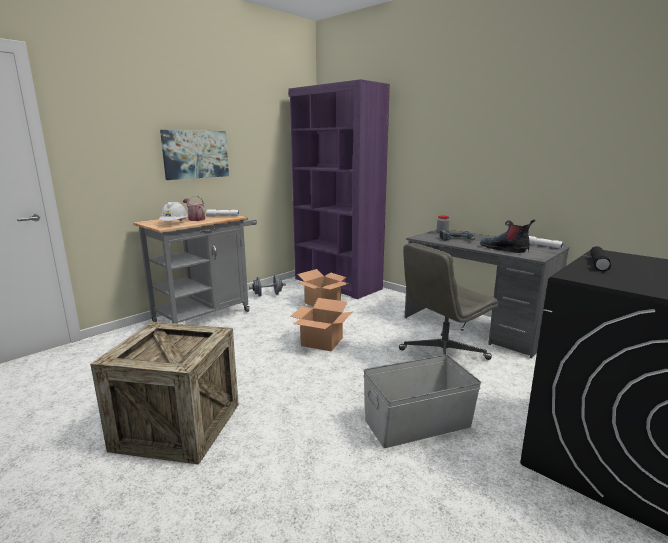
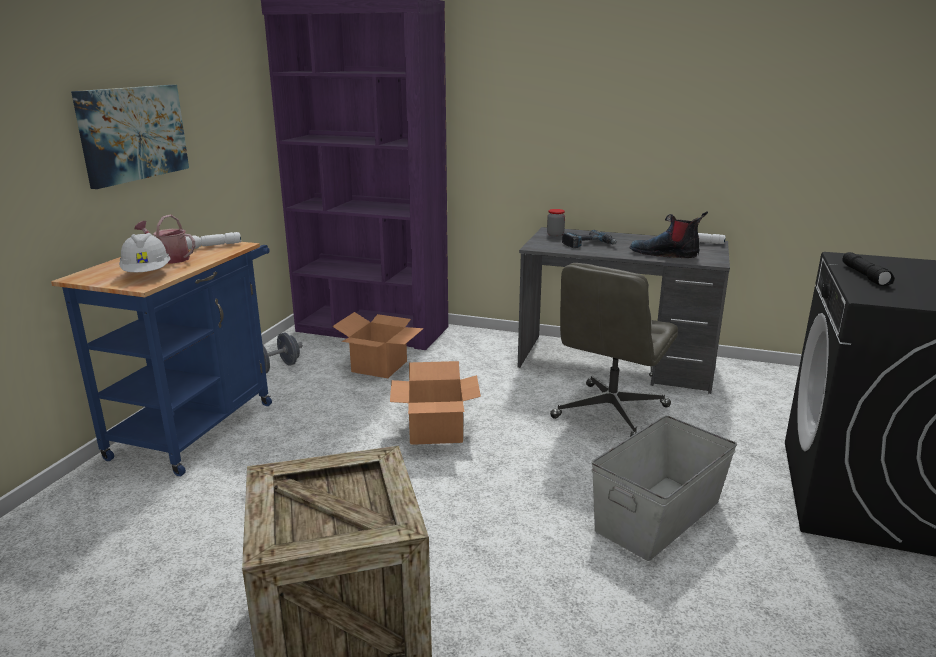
camera: 25 degrees left, 5 degrees up
(207, 314) = (199, 425): grey cart -> blue cart

